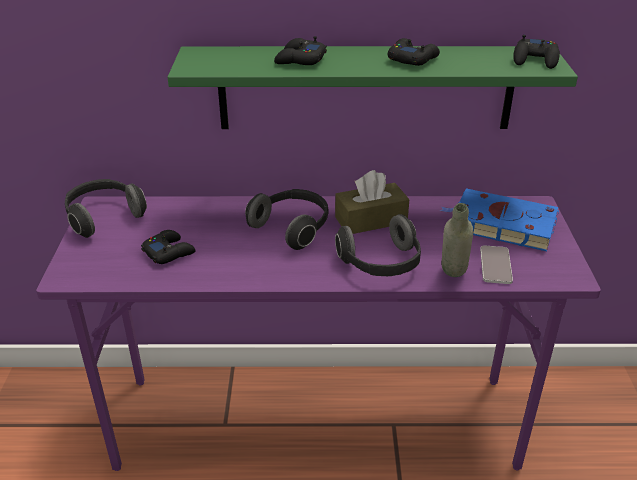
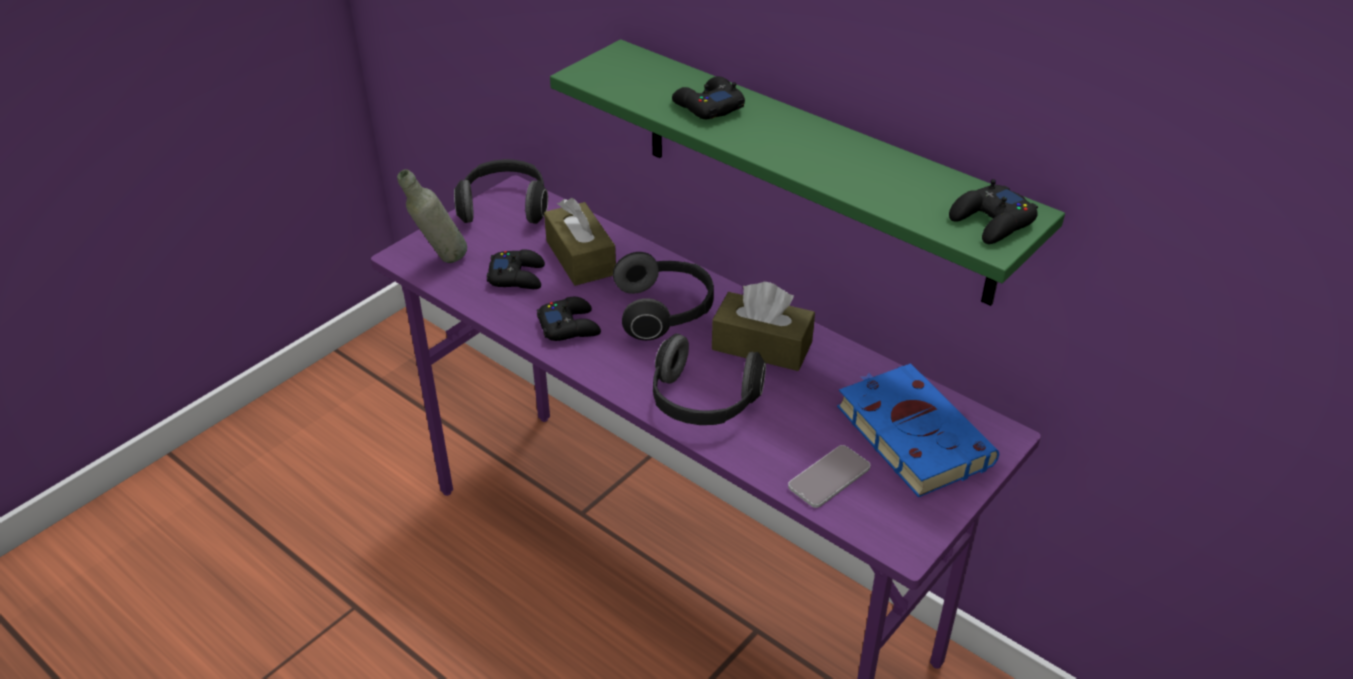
camera: 40 degrees right, 5 degrees up
(198, 223) = (580, 258): none -> brown tissue box
(412, 59) = (835, 156): black game controller -> black game controller (569, 326)
(452, 279) = (756, 463): grey bottle -> grey bottle (440, 262)

